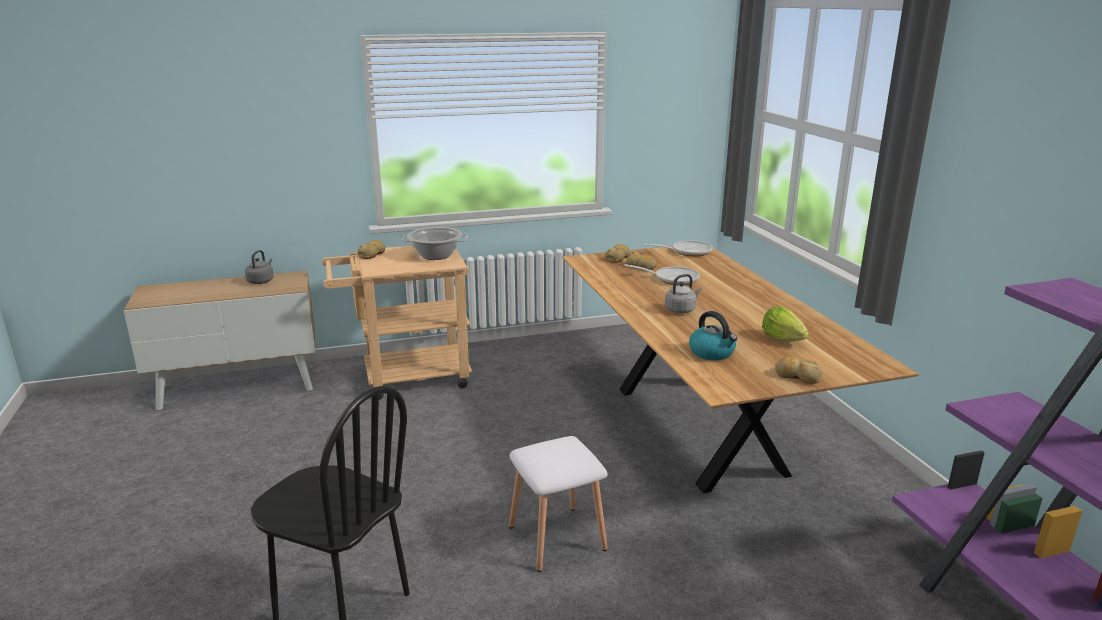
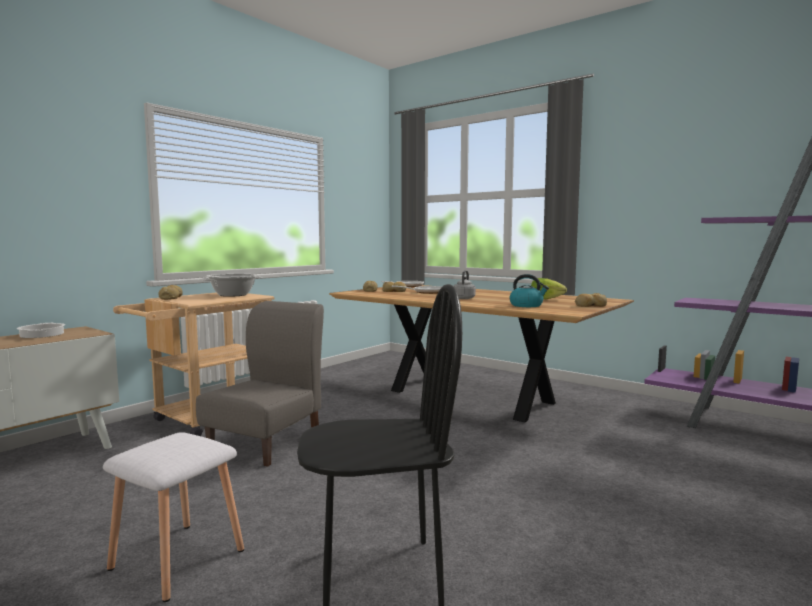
camera: 35 degrees left, 15 degrees down
(261, 281) = (41, 334): grey kettle -> cooking pot
(420, 428) = (267, 443): none -> grey chair
(555, 537) = (476, 469): white stool -> white stool (175, 559)

